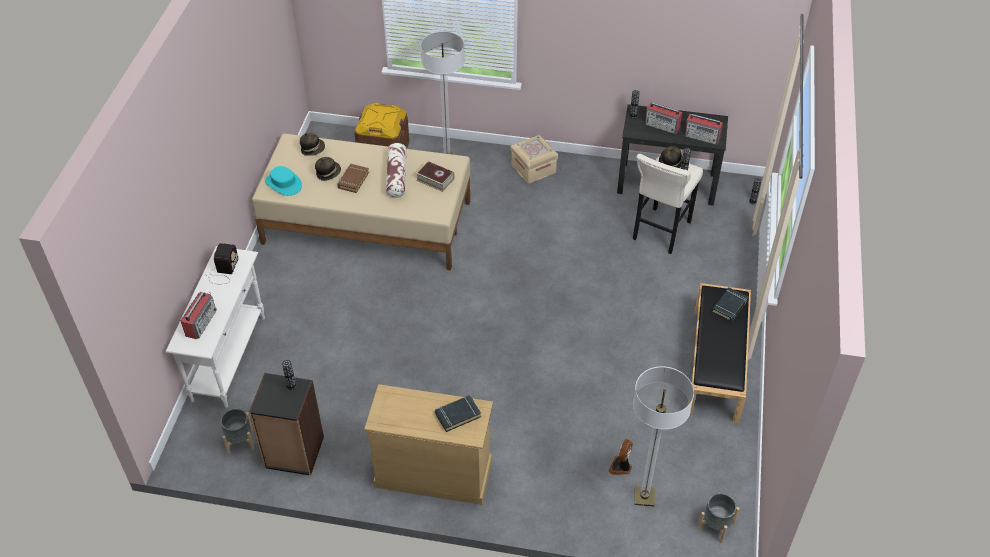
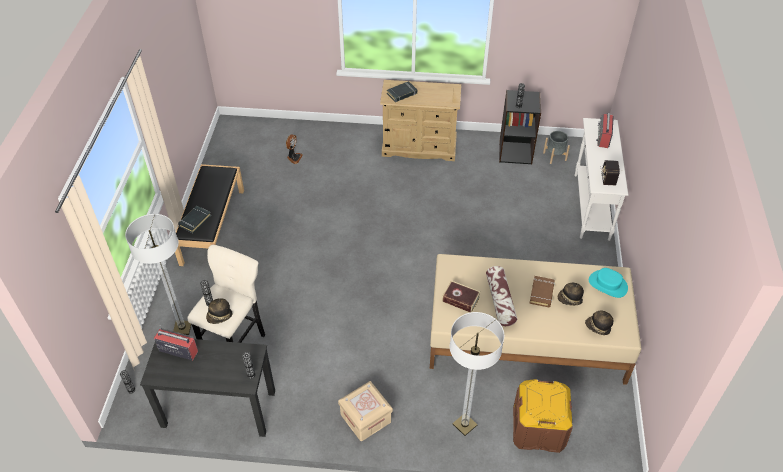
camera: 175 degrees right, 0 degrees up
(644, 497) = (280, 143): floor lamp -> floor lamp (182, 328)
(662, 126) = (219, 363): radio -> none
(715, 526) = (237, 131): grey planter -> none

